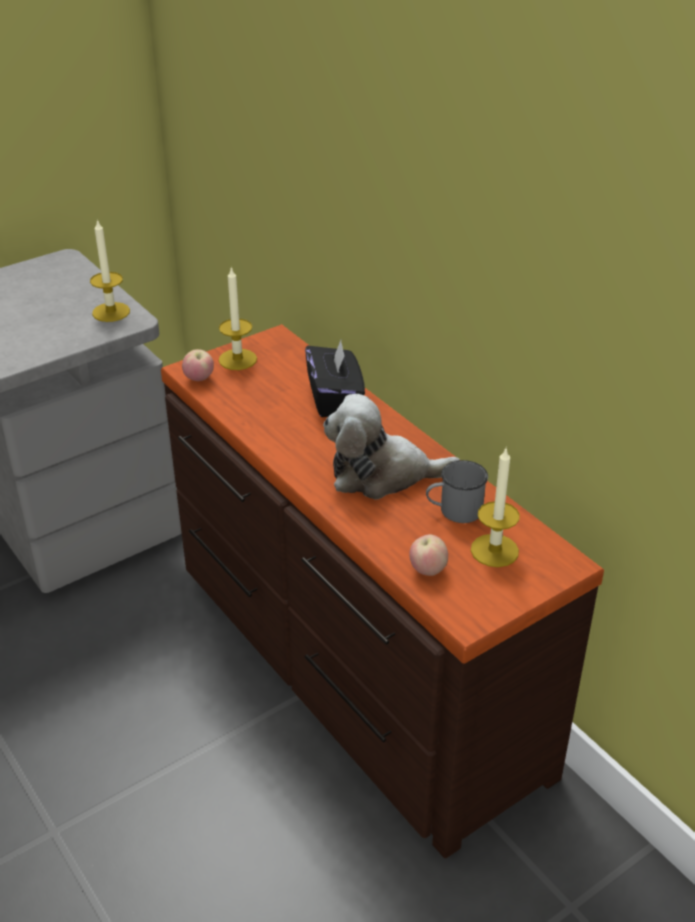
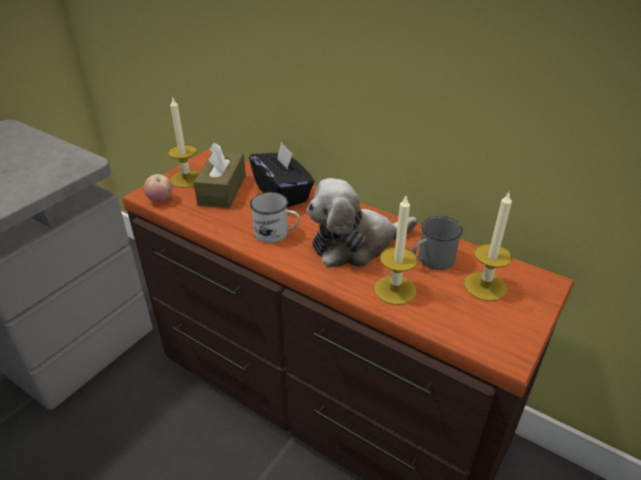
camera: 20 degrees left, 0 degrees up
(111, 312) = (62, 160): candle -> candle (395, 290)
(270, 381) = (222, 190): none -> brown tissue box
(303, 444) = (276, 234): none -> white mug
(428, 570) = (445, 317): apple -> none

